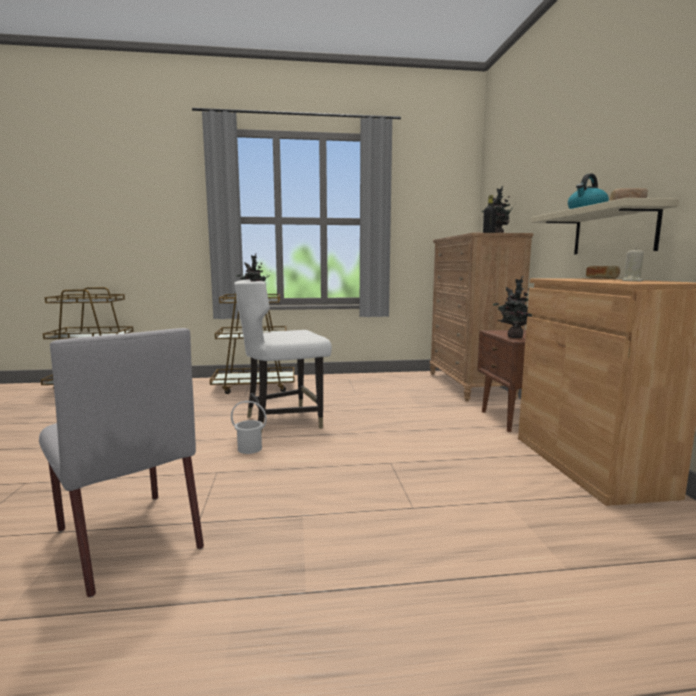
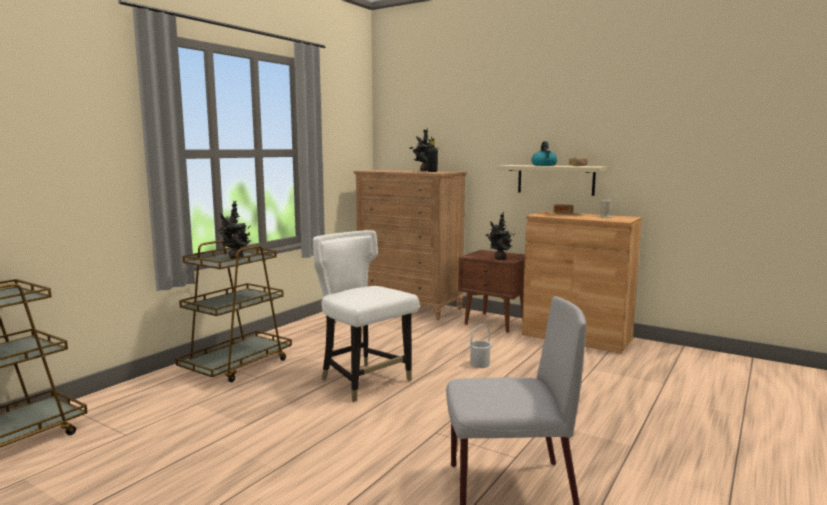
camera: 50 degrees left, 0 degrees up
(249, 448) = (406, 409): white bucket -> white bucket (479, 364)
(283, 421) = (364, 381): white chair -> white chair turned 120 degrees clockwise

